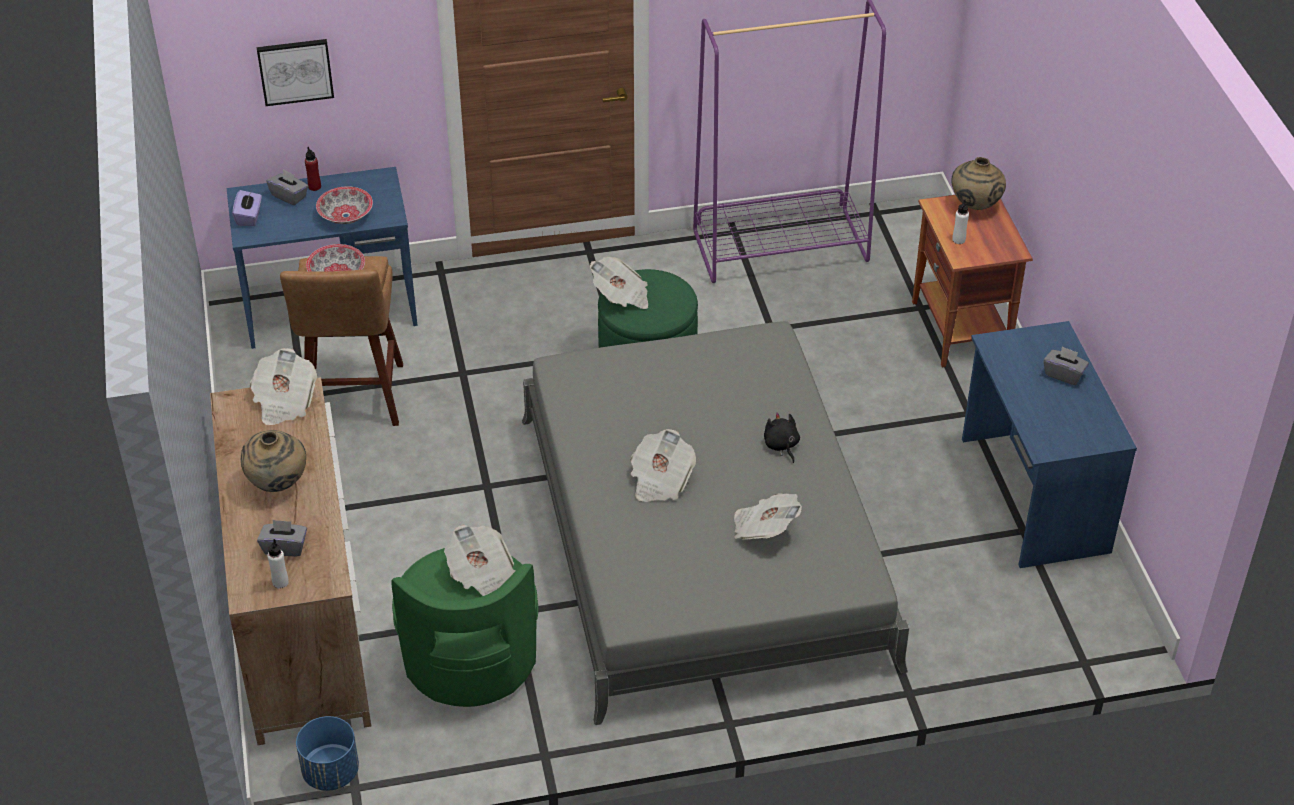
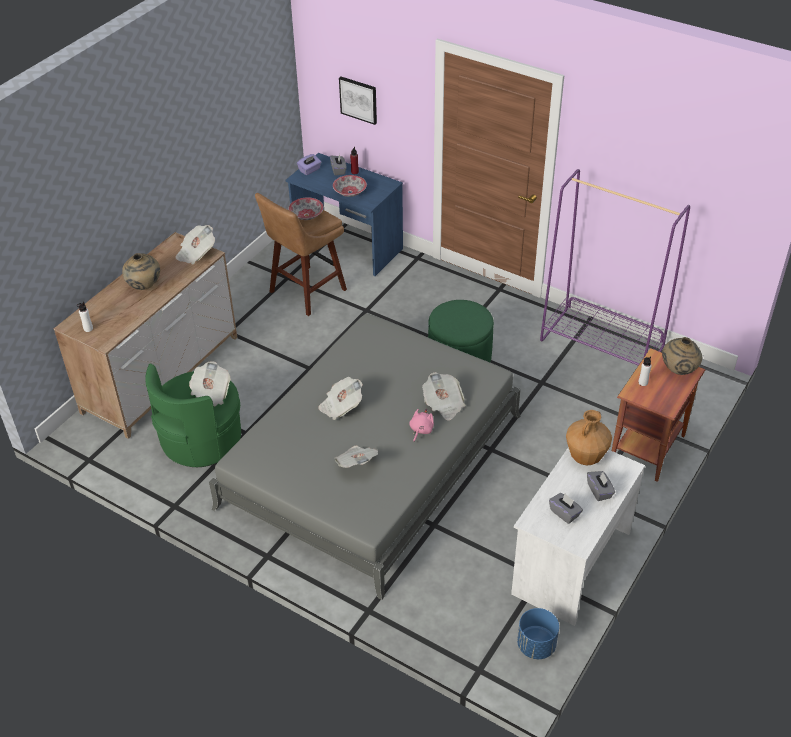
camera: 45 degrees right, 0 degrees up
(284, 547) = (110, 315): grey tissue box -> grey tissue box (564, 513)
(331, 772) = (89, 446): blue planter -> blue planter (536, 645)
(621, 296) = (449, 310): newspaper -> newspaper (443, 404)
(781, 446) = (421, 430): black plush toy -> pink plush toy
(1008, 350) = (585, 457): none -> brown vase
(1032, 495) = (570, 562): blue desk -> white desk

